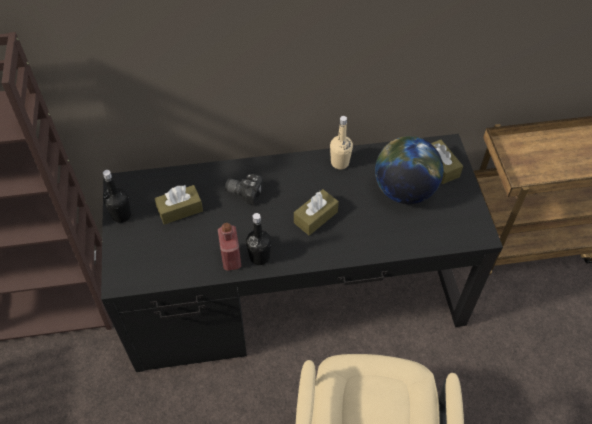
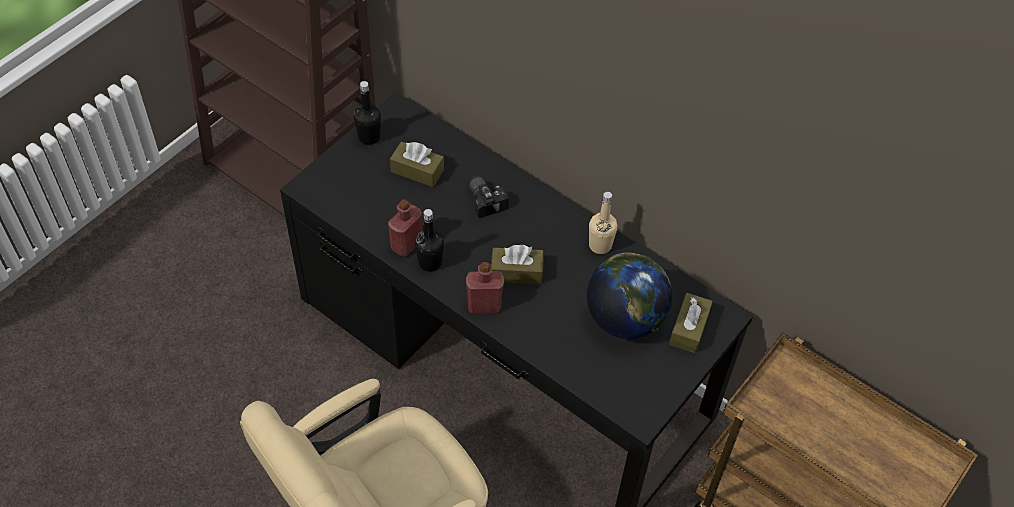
camera: 45 degrees right, 0 degrees up
(323, 252) = (484, 305): none -> red bottle

